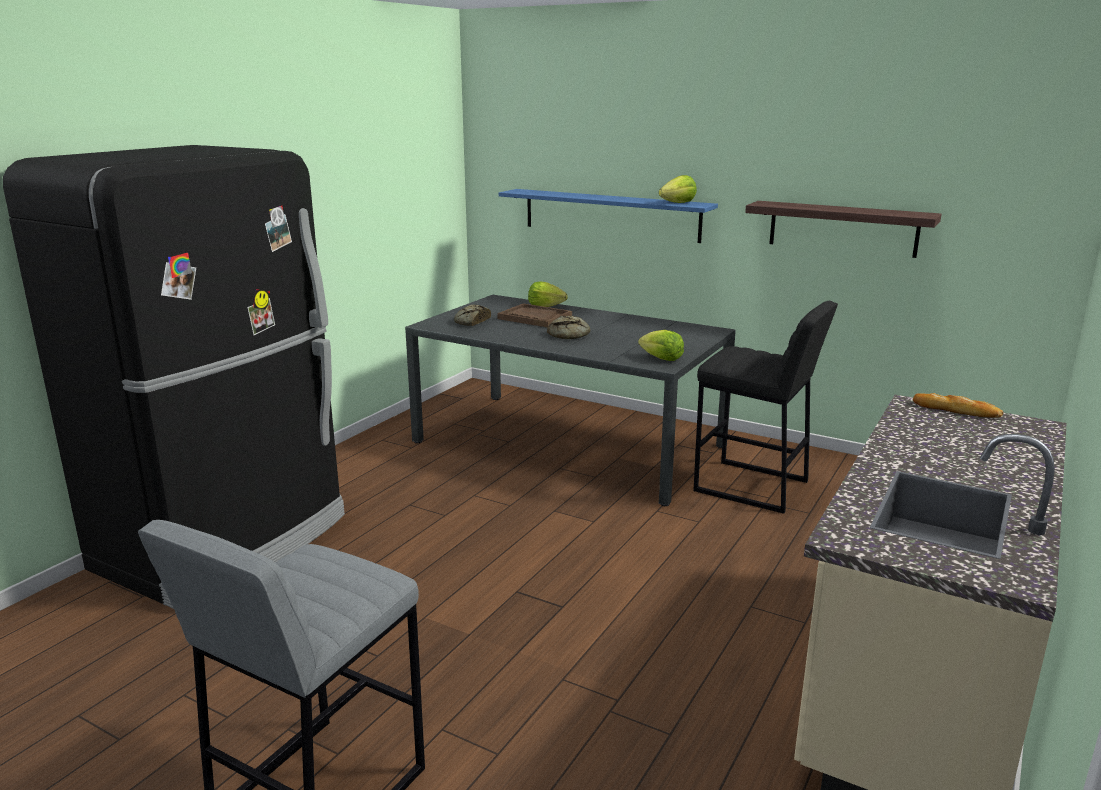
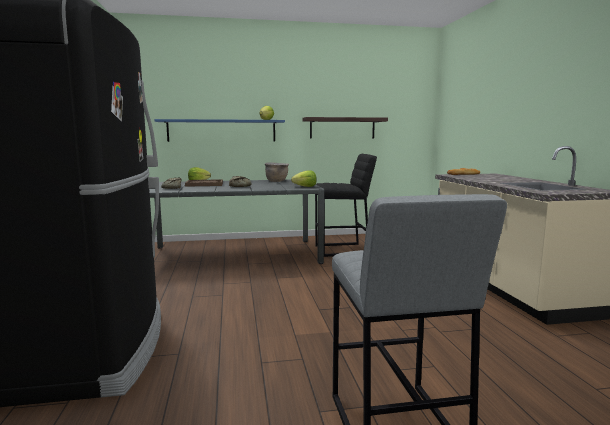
camera: 40 degrees left, 10 degrees down
(663, 328) = (276, 181): none -> brown cooking pot

